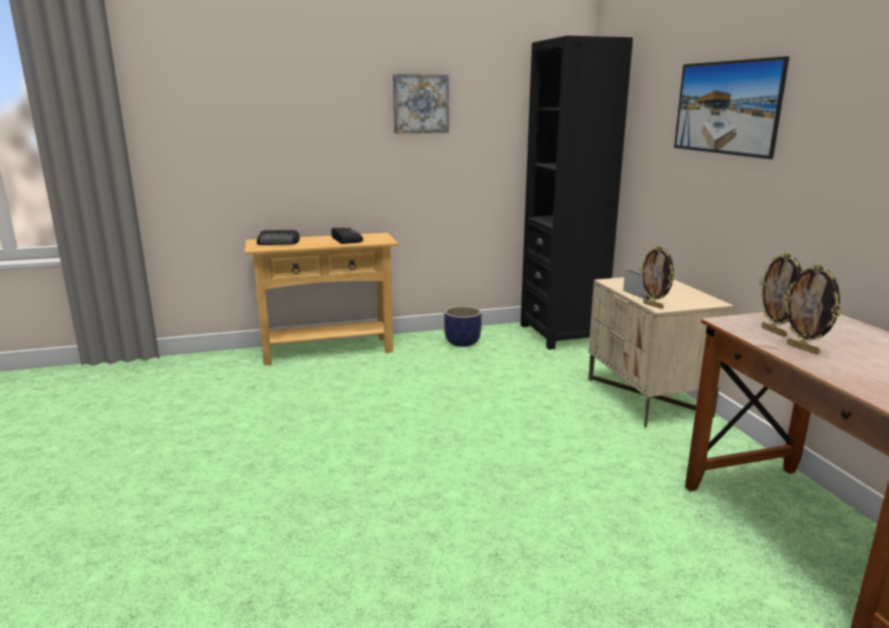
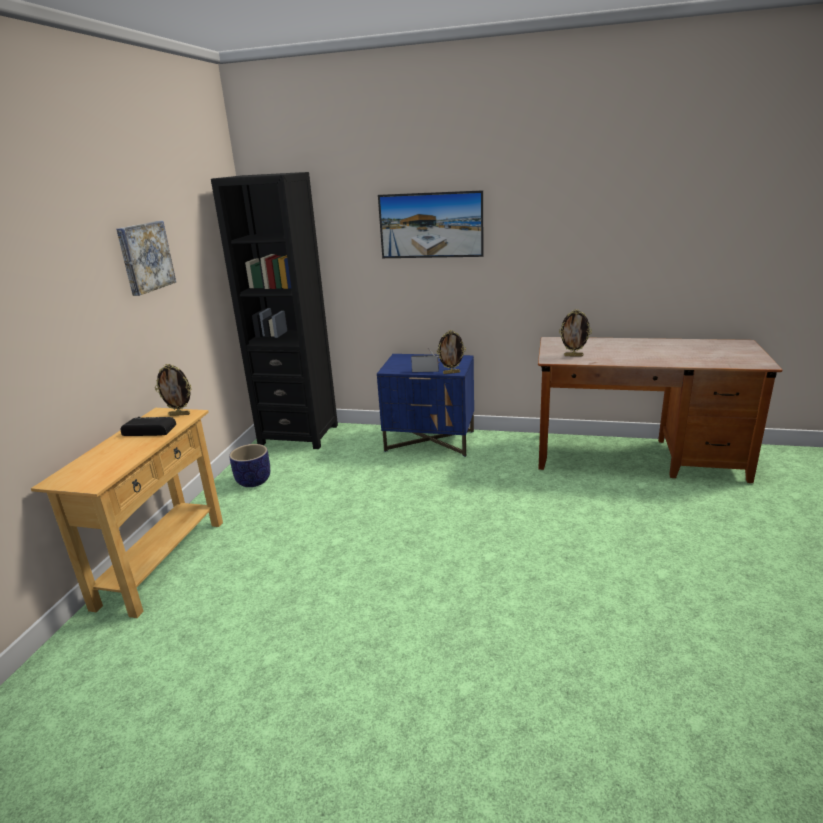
camera: 60 degrees left, 5 degrees up
(279, 242) = (90, 468): radio -> none
(648, 397) = (430, 441): beige nightstand -> blue nightstand
(803, 349) = (601, 357): picture frame -> picture frame (180, 414)

